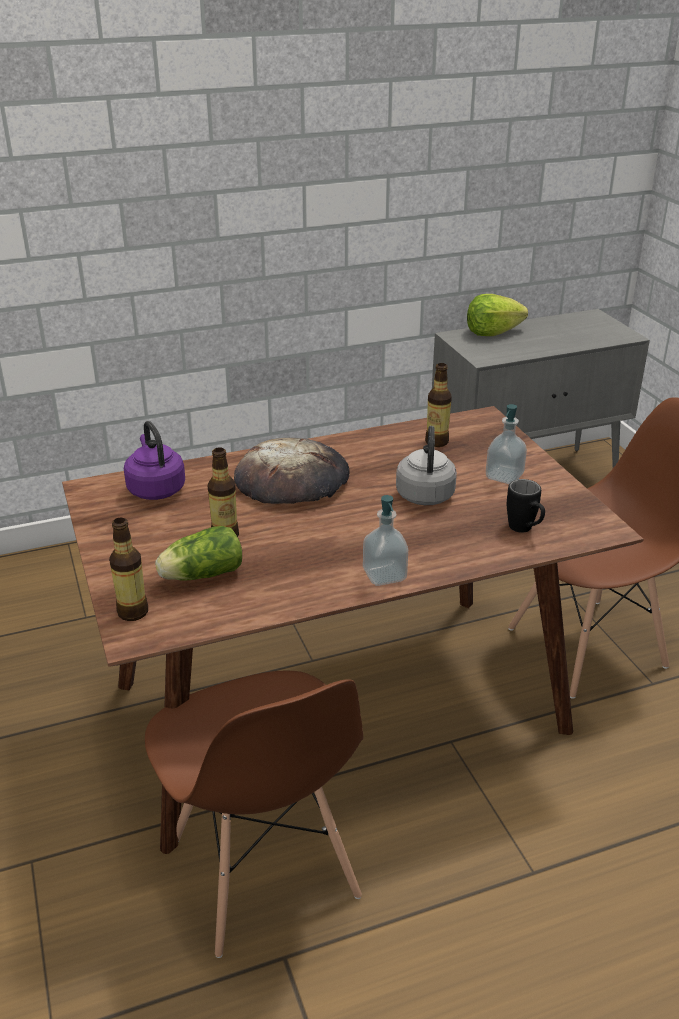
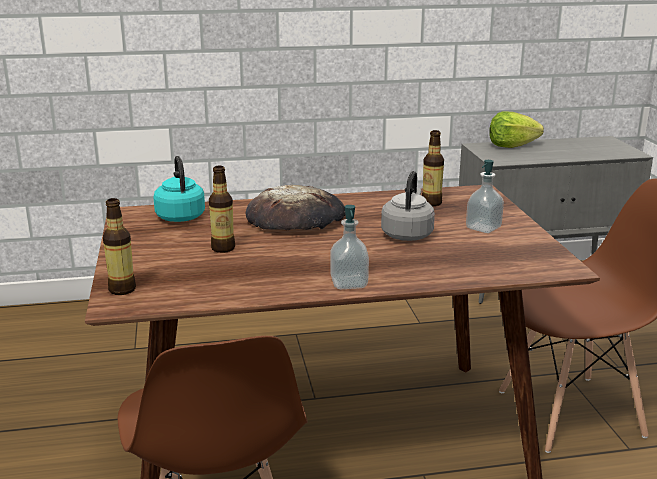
camera: 10 degrees right, 10 degrees down
(155, 488) = (180, 216): purple kettle -> turquoise kettle
(200, 575) = (189, 271): lettuce -> none
(525, 530) = (489, 263): black mug -> none

